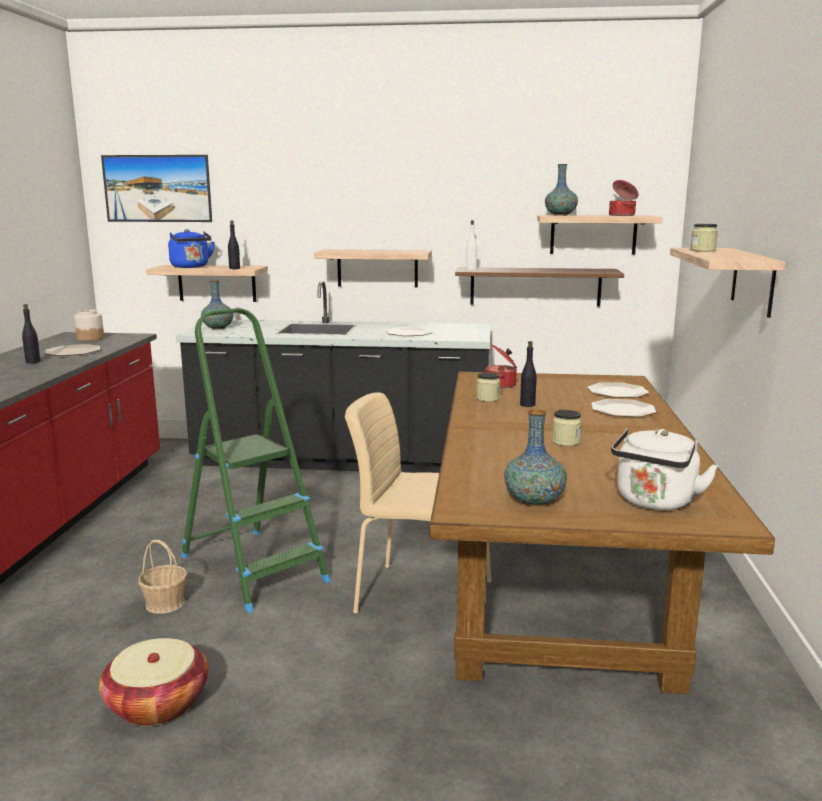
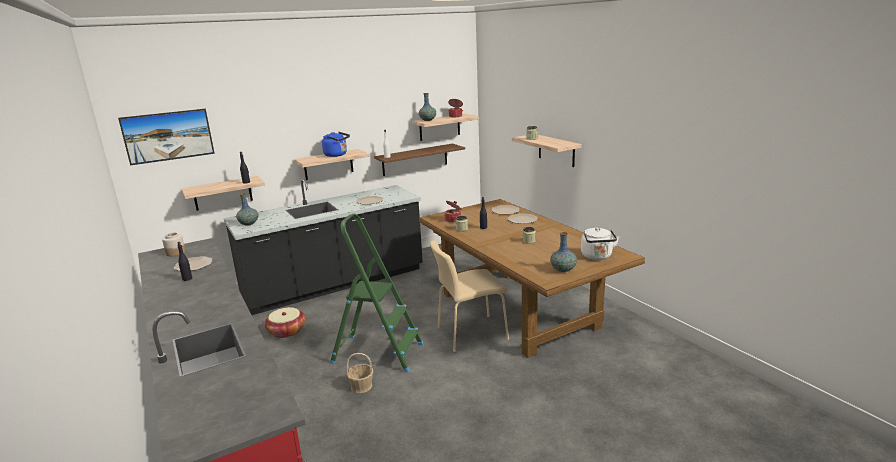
camera: 35 degrees left, 5 degrees up
(157, 704) = (430, 422): basket -> basket (286, 331)
(191, 267) = (211, 187): blue kettle -> blue kettle (337, 155)

